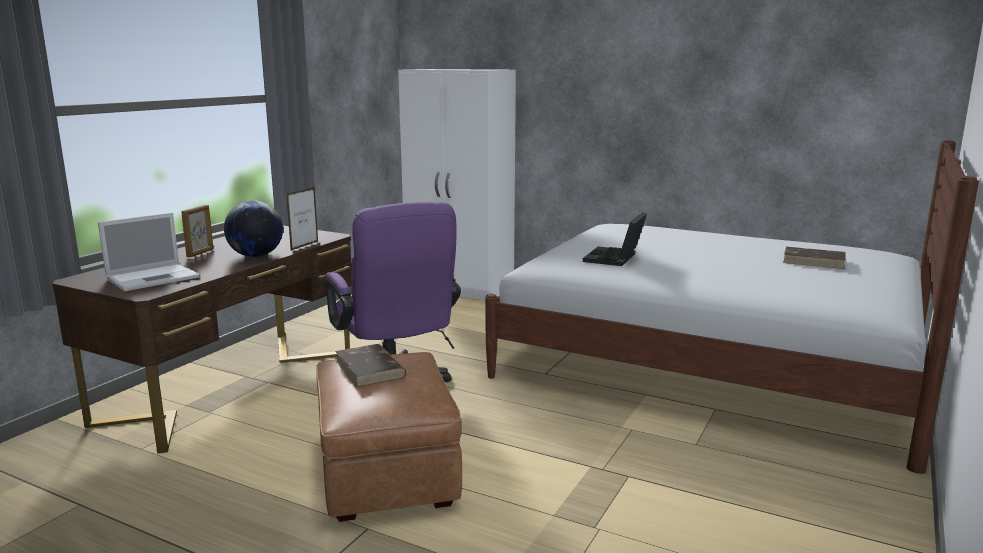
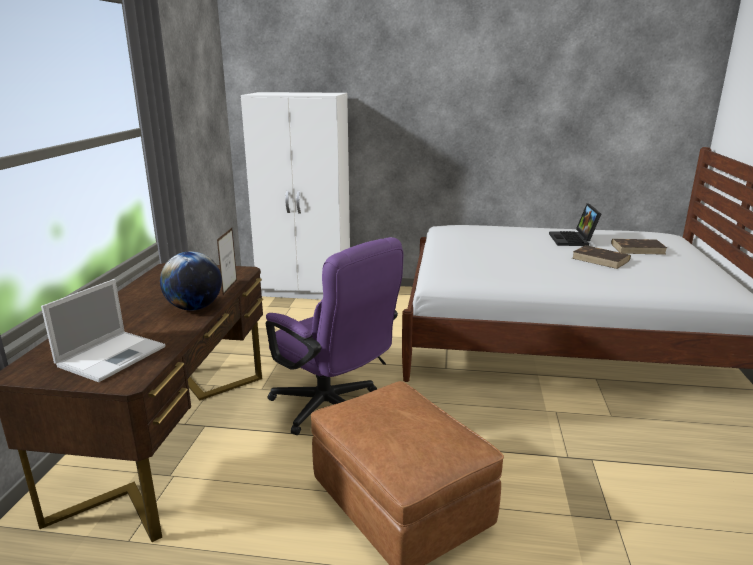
camera: 20 degrees left, 5 degrees up
(200, 253) = (128, 312): picture frame -> none
(370, 369) = (383, 416): brown book -> brown book (601, 259)
(615, 258) = (499, 264): laptop -> laptop (573, 240)

